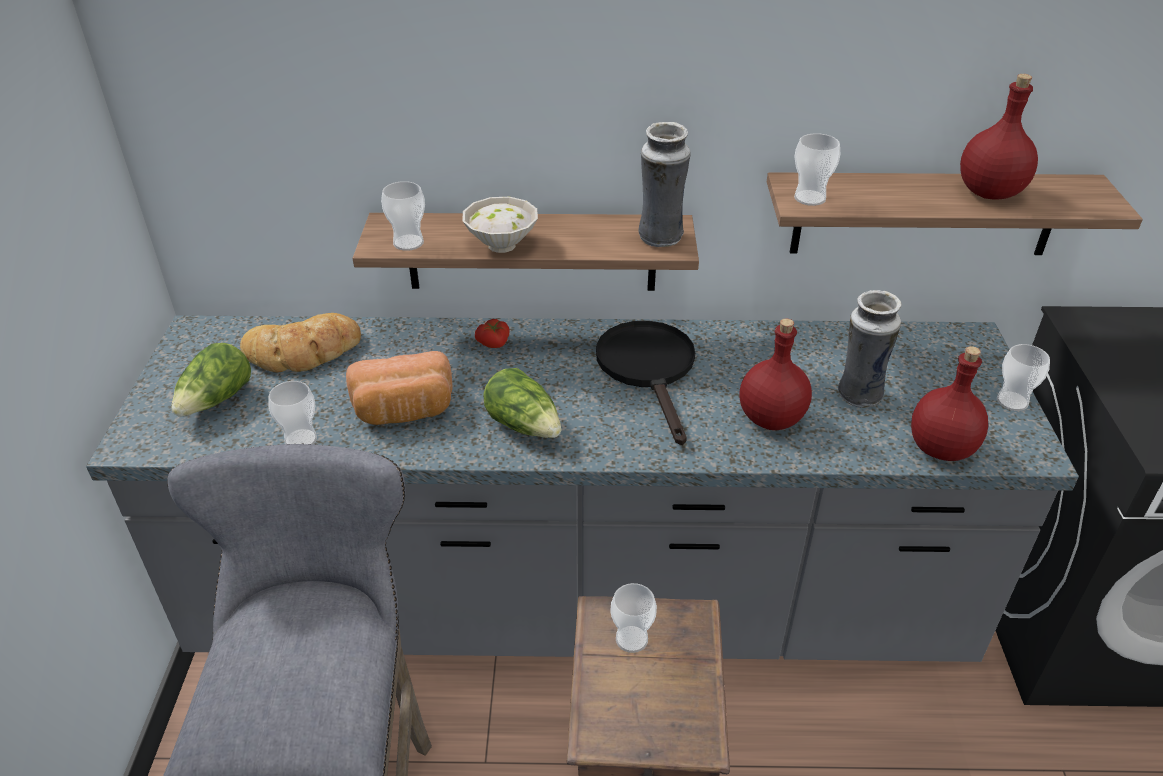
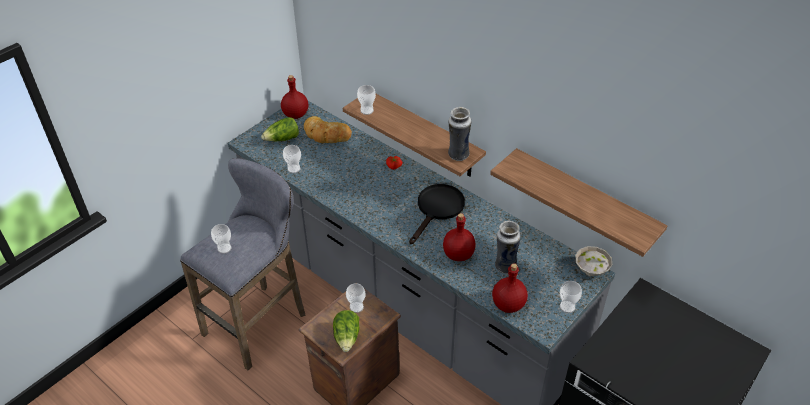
camera: 40 degrees right, 5 degrees up
(404, 411) = (335, 177): bread -> none
(503, 246) = (397, 129): white bowl -> white bowl (591, 271)
(524, 425) = (368, 205): lettuce -> lettuce (347, 337)
(810, 198) = (514, 168): cup -> cup (224, 248)
(989, 193) = (594, 205): red bottle -> red bottle (295, 115)

